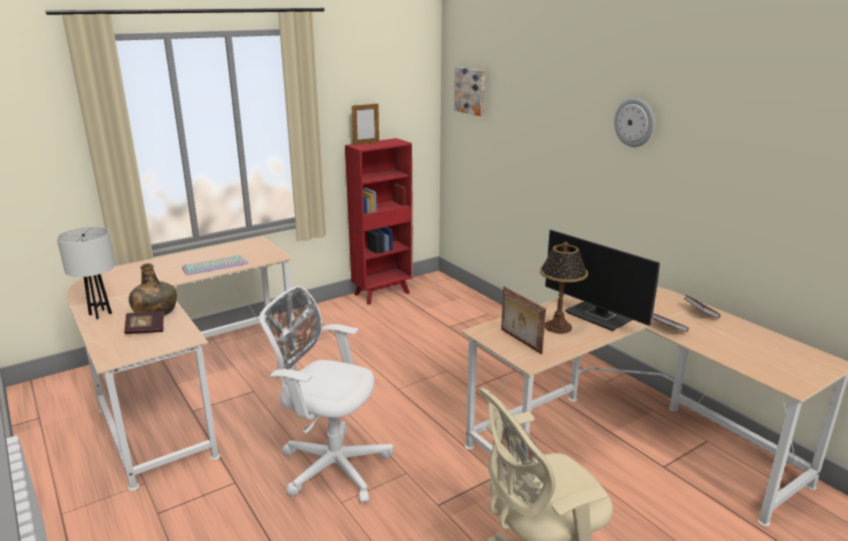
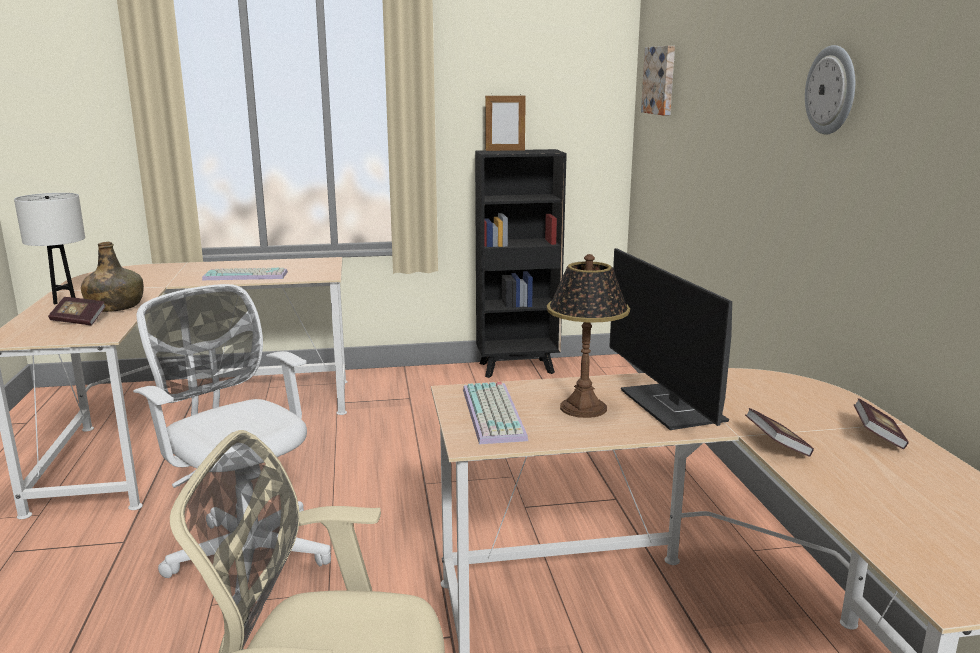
camera: 25 degrees right, 5 degrees down
(383, 293) = (518, 368): red bookcase -> black bookcase
(520, 341) = (496, 414): picture frame -> keyboard

